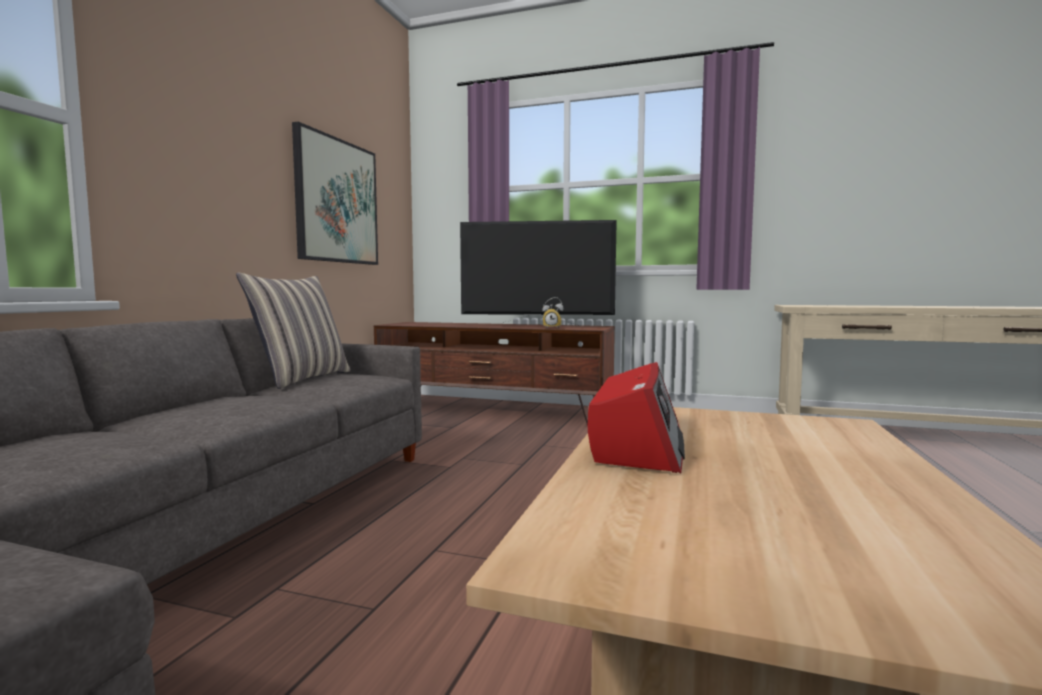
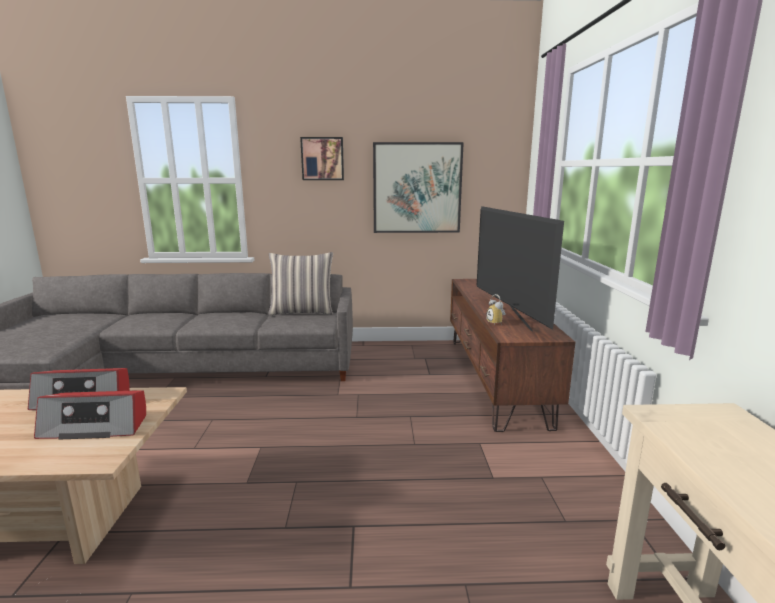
camera: 70 degrees right, 10 degrees up
(231, 125) = (322, 159): none -> picture
(748, 431) = (96, 426): none -> radio

